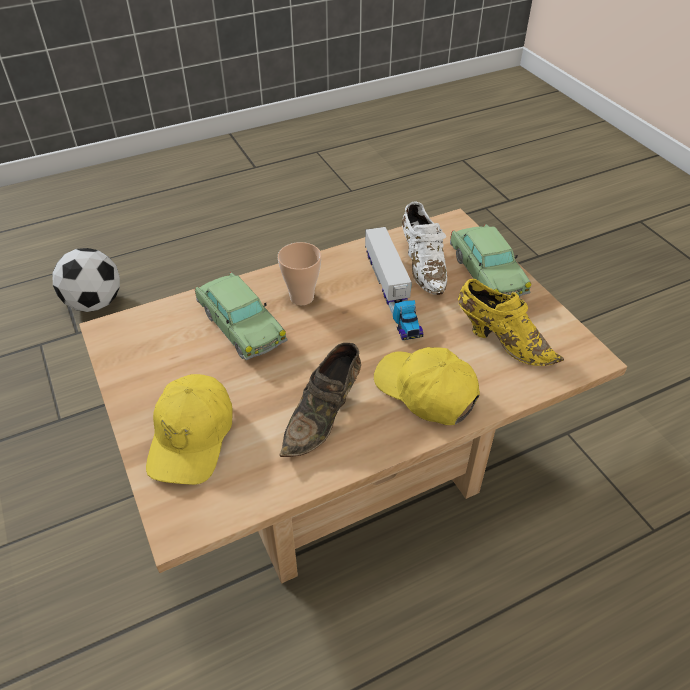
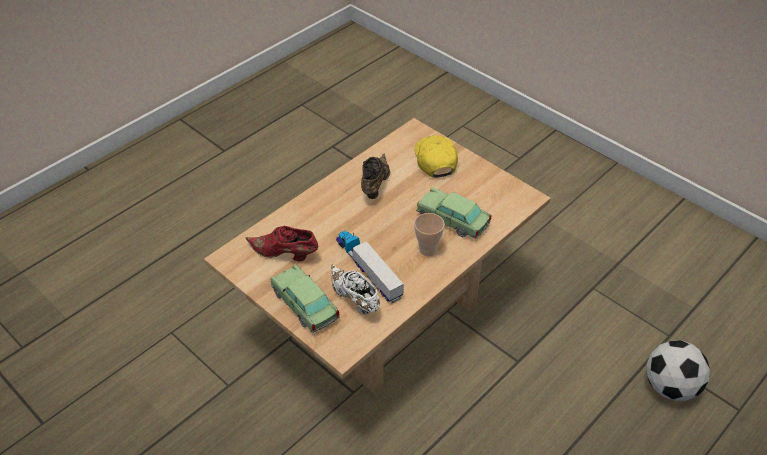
camera: 160 degrees right, 0 degrees up
(425, 391) = (324, 211): yellow cap -> none
(501, 340) = (285, 254): yellow shoe -> red shoe

